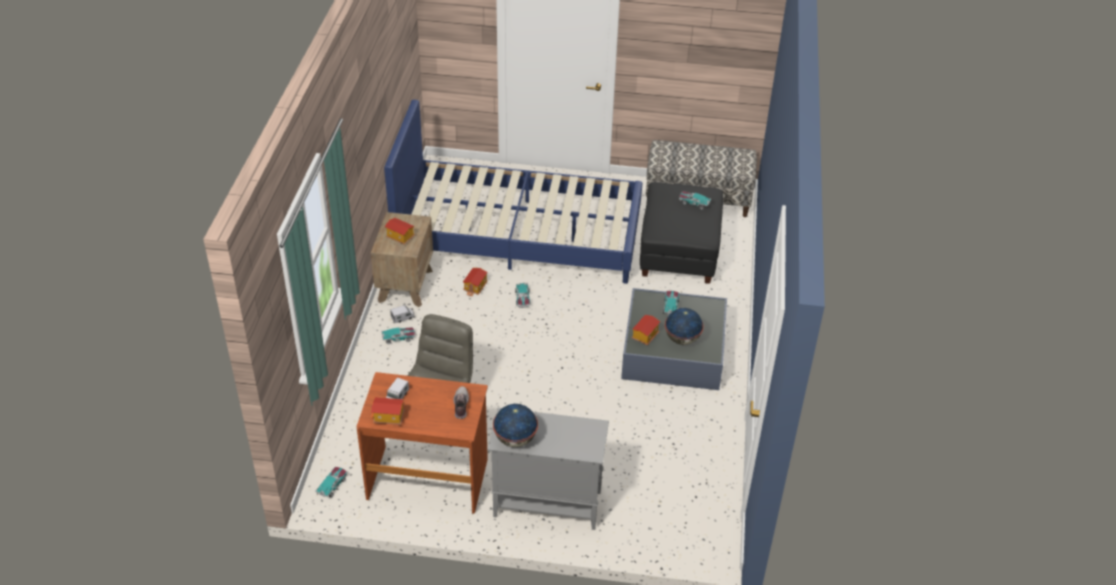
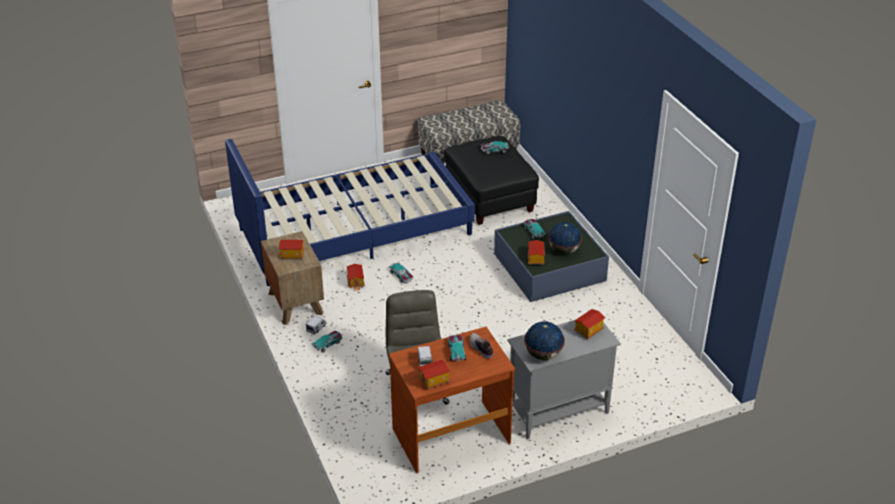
camera: 30 degrees left, 5 degrees down
(332, 485) = (378, 475): toy car -> toy car (456, 351)
(583, 435) = (588, 330): none -> toy house

